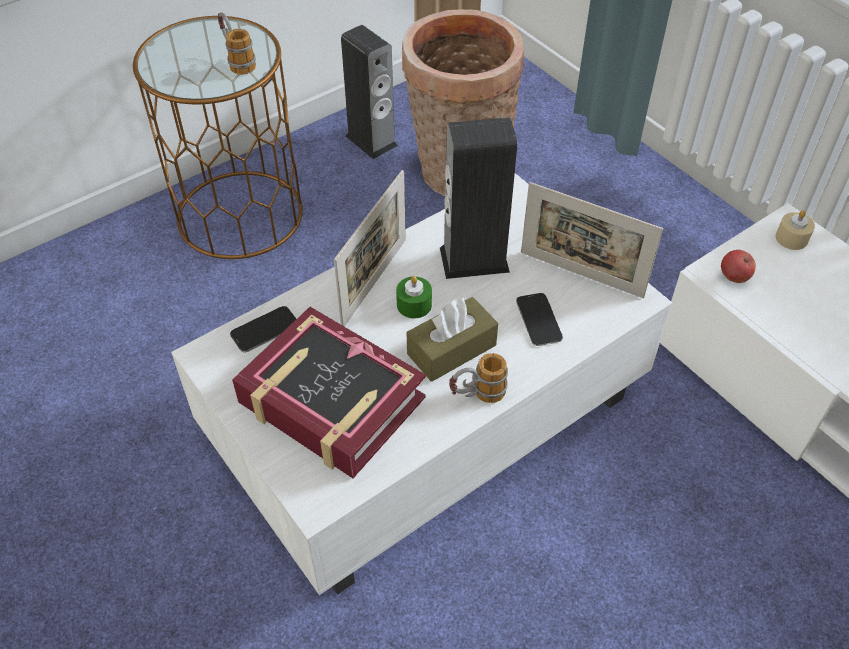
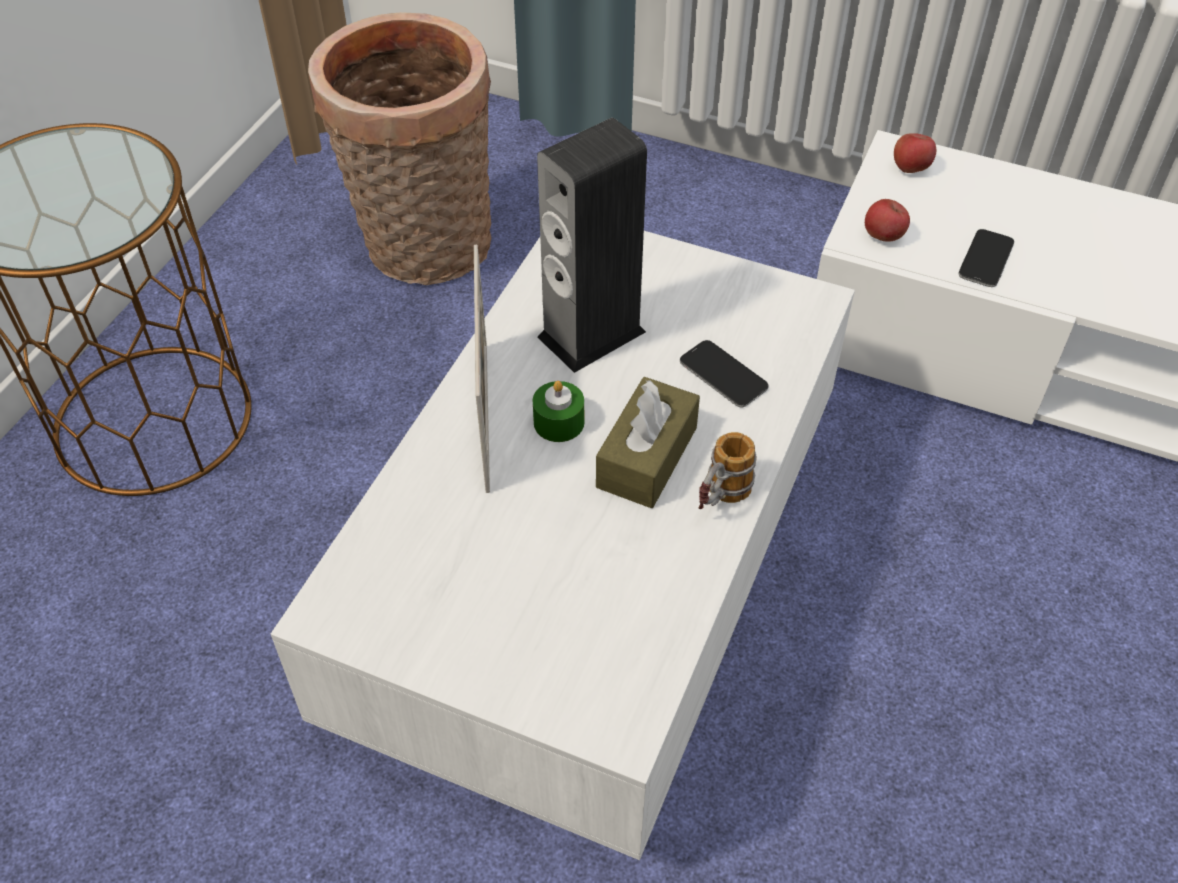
camera: 30 degrees left, 0 degrees up
(237, 61) = (114, 185): mug -> none
(265, 330) = (384, 543): phone -> phone (985, 259)
(330, 402) = (544, 594): book -> none
(371, 141) = (275, 249): speaker -> none
(581, 274) = (731, 299): picture frame -> none
(791, 238) = (910, 168): beige candle -> apple

